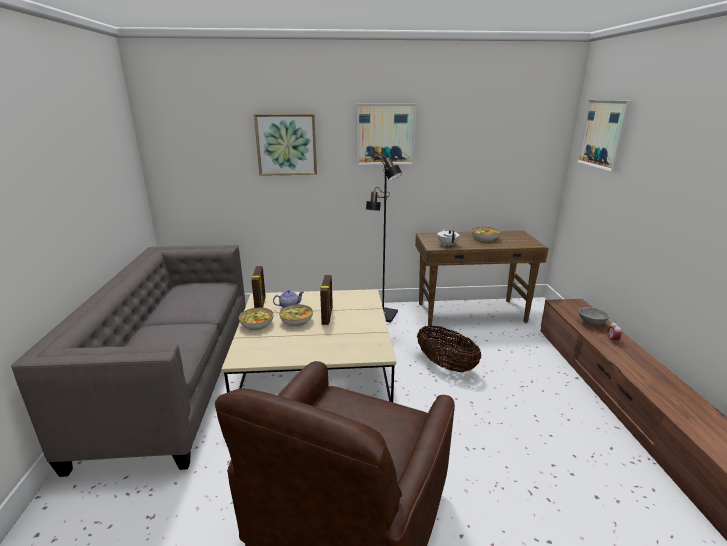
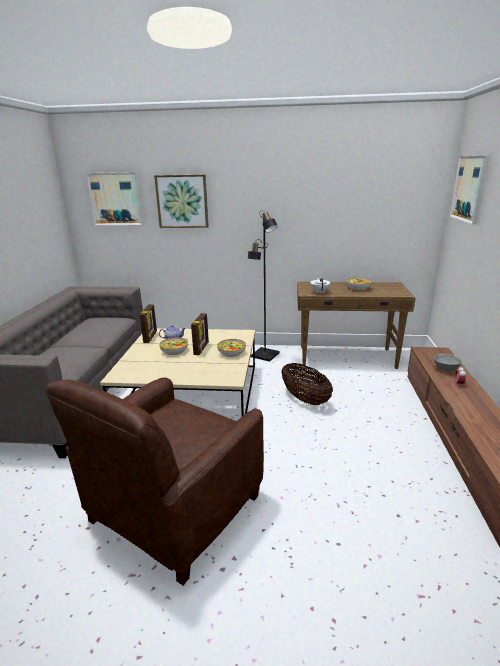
camera: 10 degrees right, 0 degrees up
(257, 324) = (141, 352): bowl -> bowl (231, 353)
(385, 134) = (268, 191): picture -> picture (115, 199)

